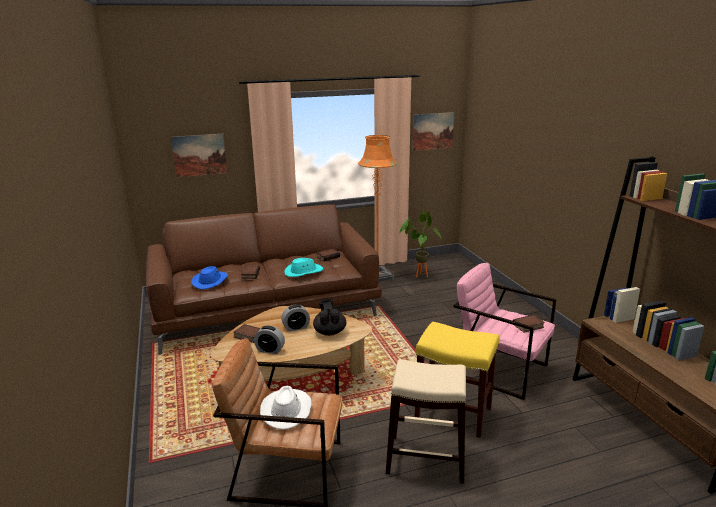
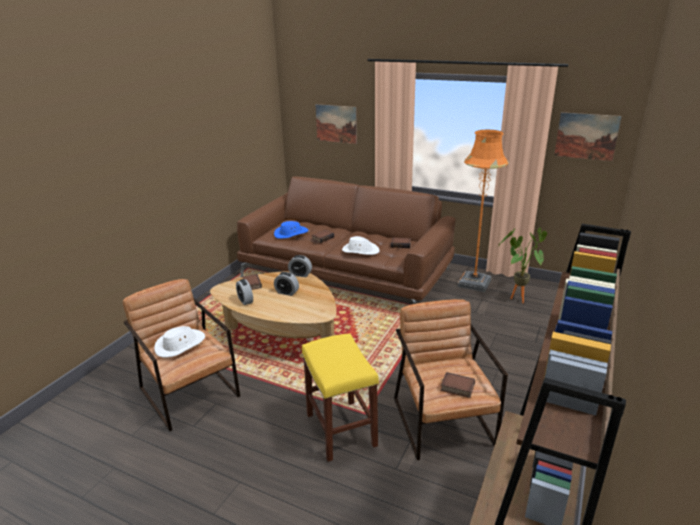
camera: 45 degrees right, 5 degrees up
(280, 310) = (300, 274): none -> alarm clock
(303, 272) = (360, 250): turquoise hat -> white hat
(329, 332) = (300, 306): black teapot -> none
(426, 459) = (267, 447): beige stool -> none
(500, 369) = (443, 421): pink armchair -> brown armchair

